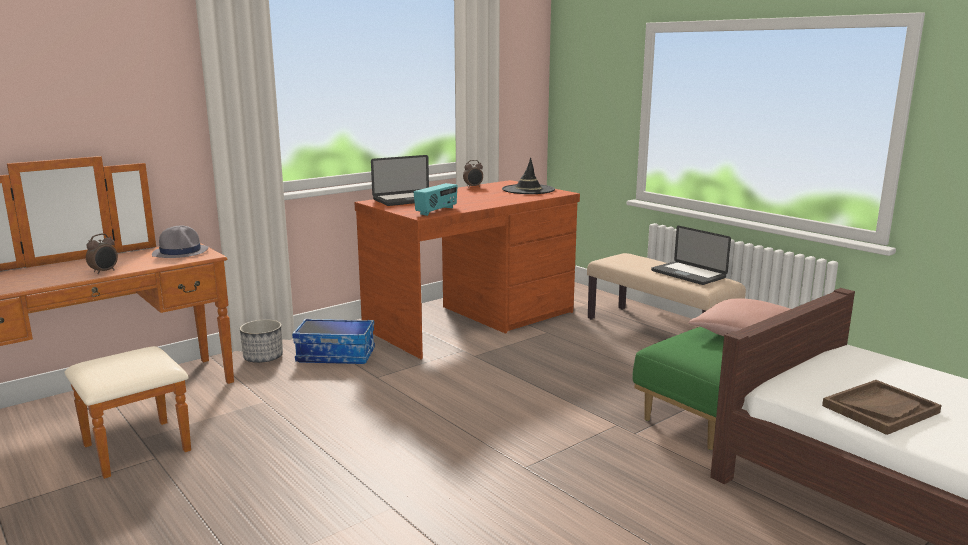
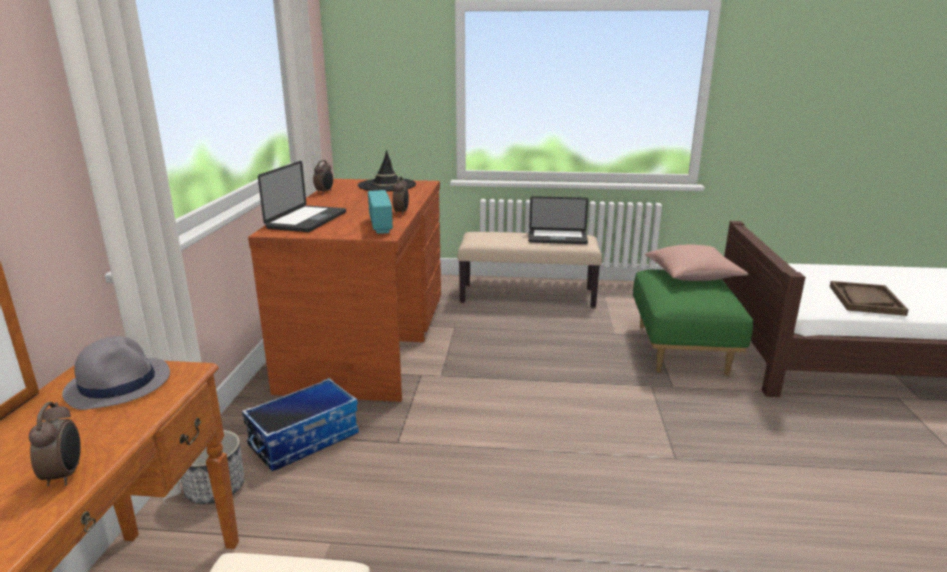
camera: 45 degrees left, 5 degrees up
(476, 207) = (401, 212): none -> alarm clock

